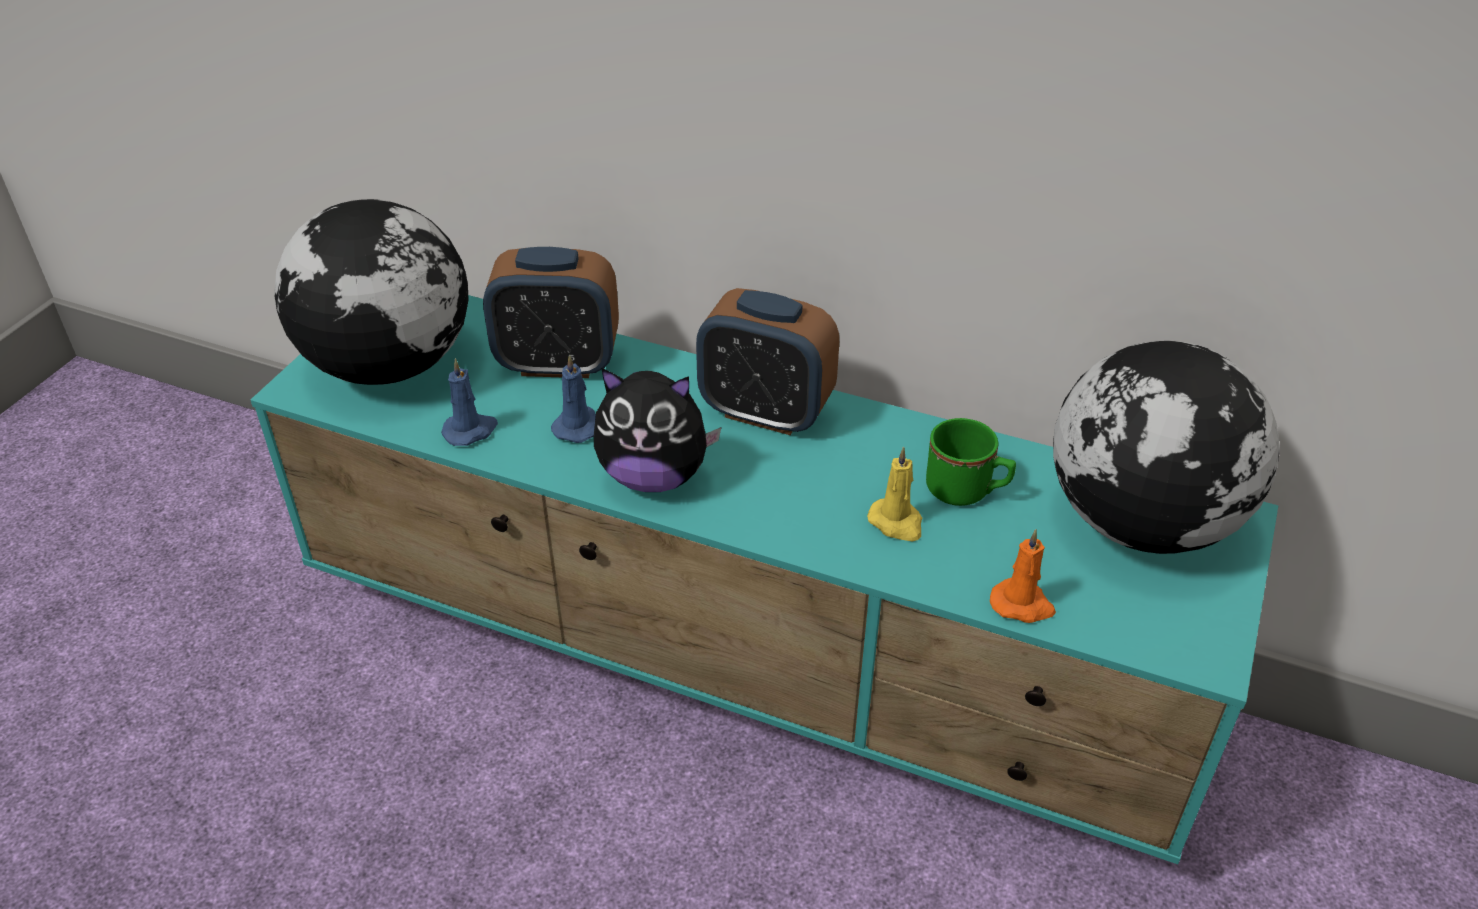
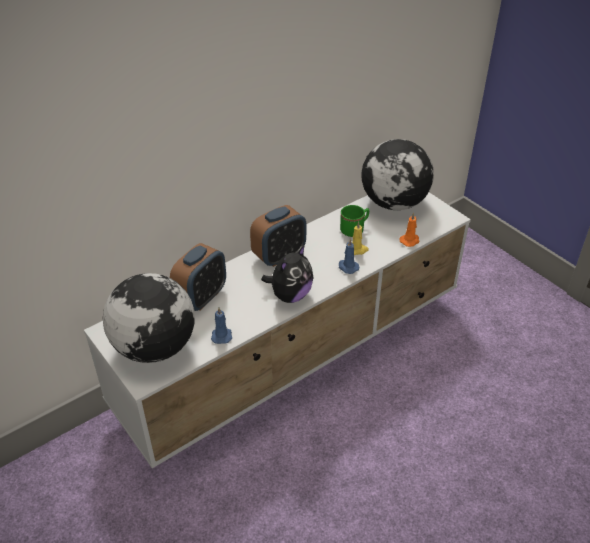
camera: 60 degrees left, 0 degrees up
(578, 426) = (245, 305): blue candle -> blue candle (347, 267)
(743, 663) = (296, 357): turquoise tv stand -> white tv stand

